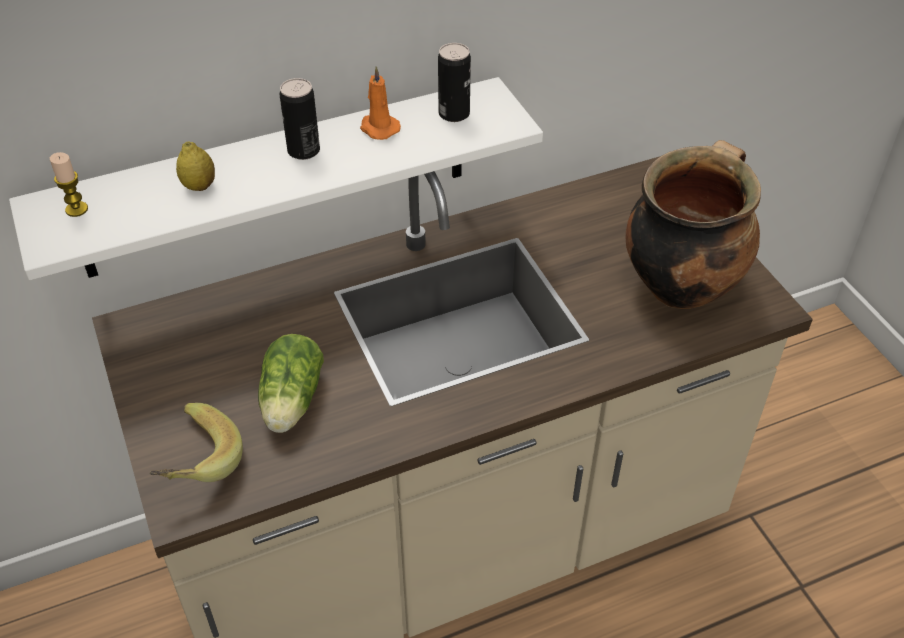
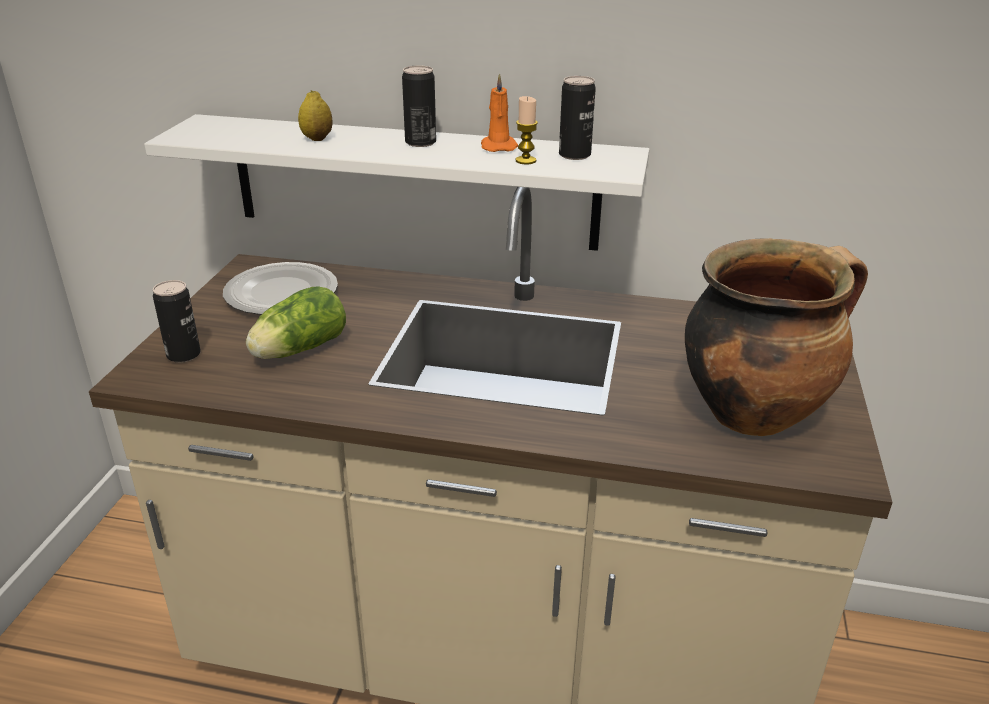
camera: 35 degrees right, 15 degrees down
(76, 209) = (222, 127): candle -> candle (525, 160)
(193, 462) = (183, 355): banana -> can
(200, 346) = (282, 294): none -> plate

